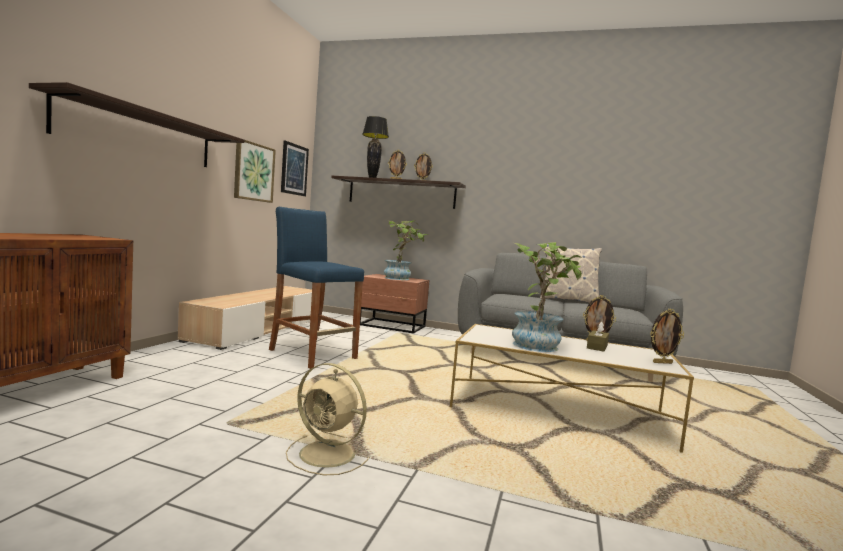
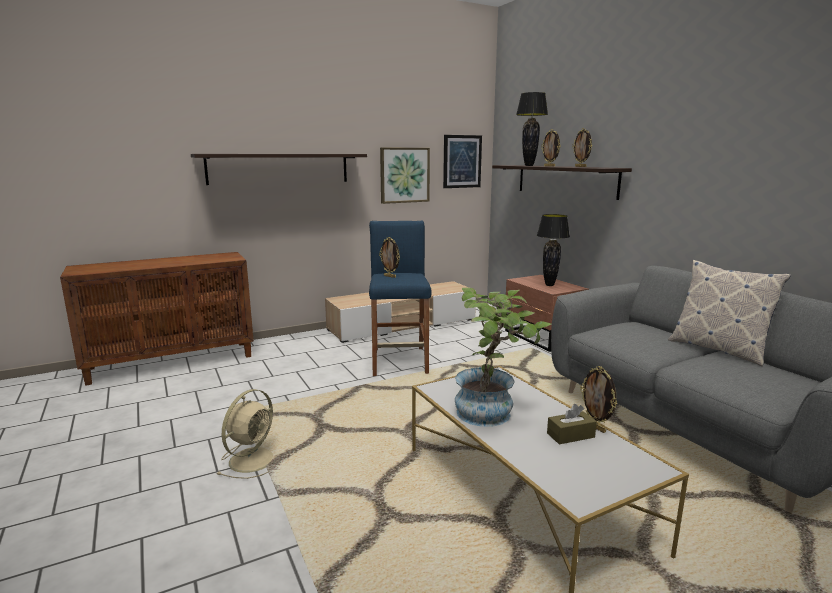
camera: 45 degrees right, 10 degrees up
(329, 454) = (253, 458): beige fan -> beige fan turned 135 degrees counterclockwise
(401, 278) = (549, 285): potted plant -> black table lamp
(662, 362) = (600, 486): picture frame -> picture frame (390, 276)

